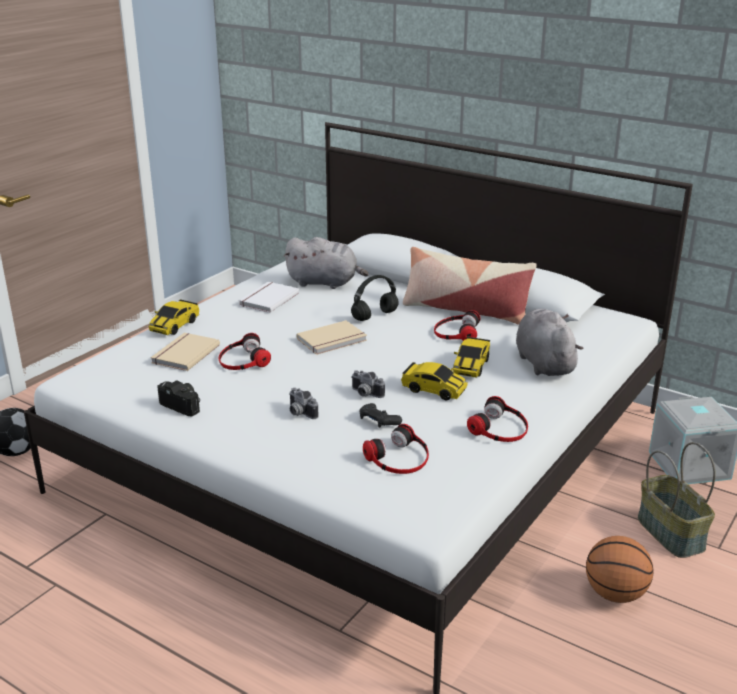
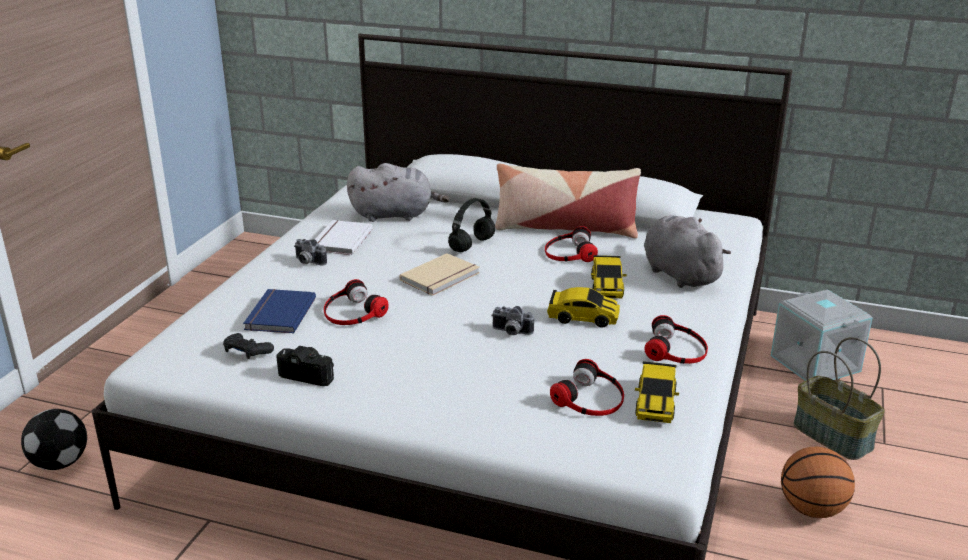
camera: 15 degrees left, 0 degrees up
(175, 325) = (246, 283): toy car -> toy car (655, 403)
(184, 354) = (278, 314): beige book -> blue book
(299, 413) = (451, 364): camera -> camera (307, 262)
(378, 421) = (544, 360): black game controller -> black game controller (247, 352)

